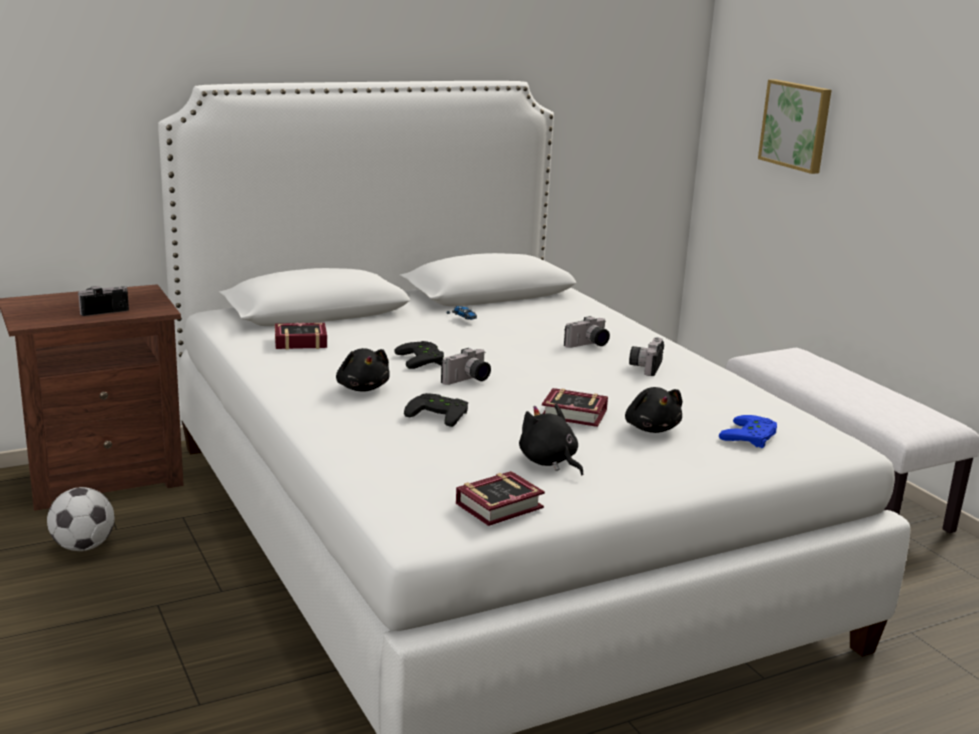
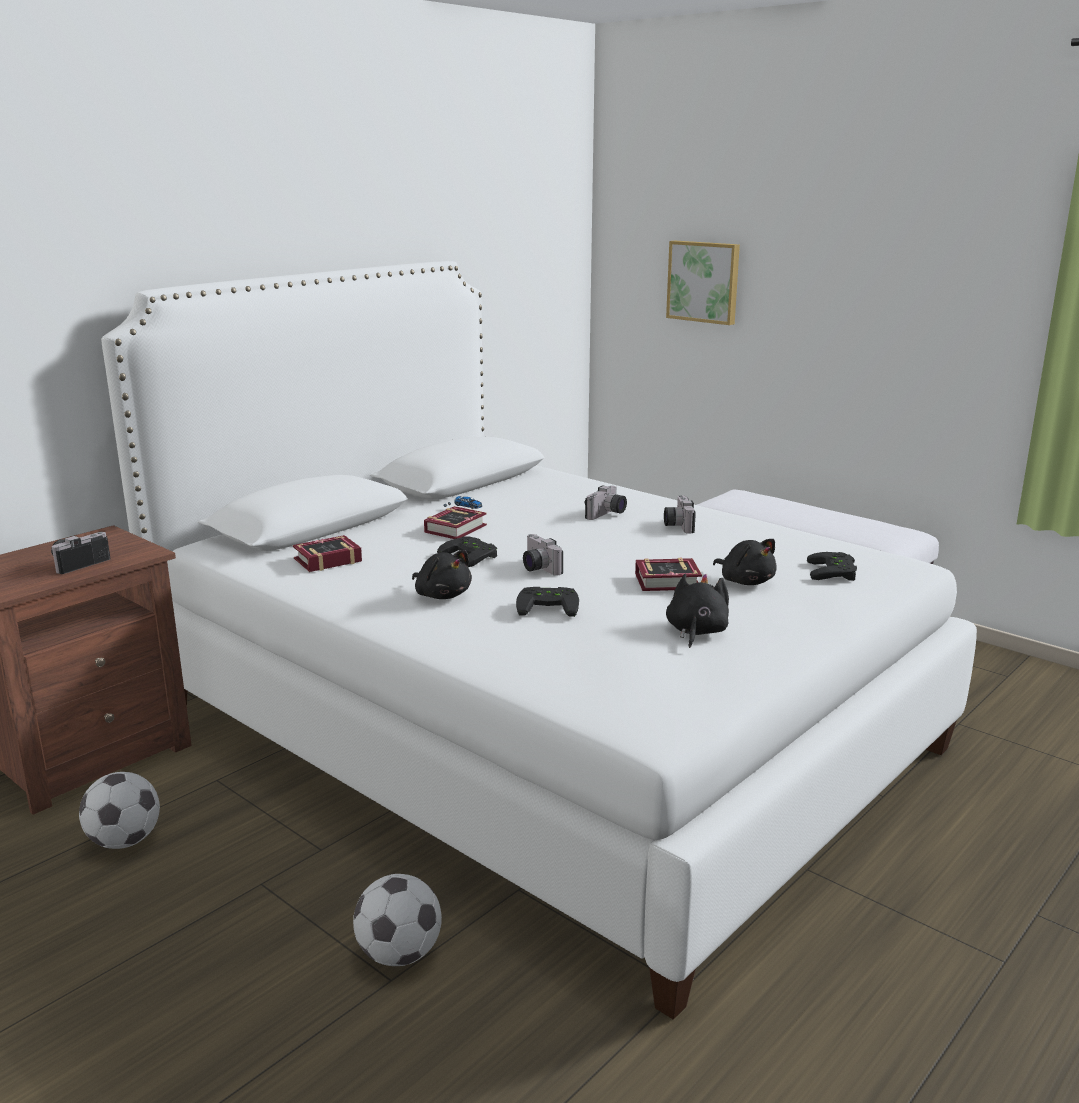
camera: 20 degrees left, 0 degrees up
(220, 687) = (399, 954): none -> football
(468, 380) = (537, 568): camera -> camera turned 120 degrees clockwise
(503, 506) = (704, 684): book -> book (458, 528)
(549, 462) = (696, 632): black plush toy -> black plush toy turned 75 degrees clockwise
(752, 437) = (835, 572): blue game controller -> black game controller

